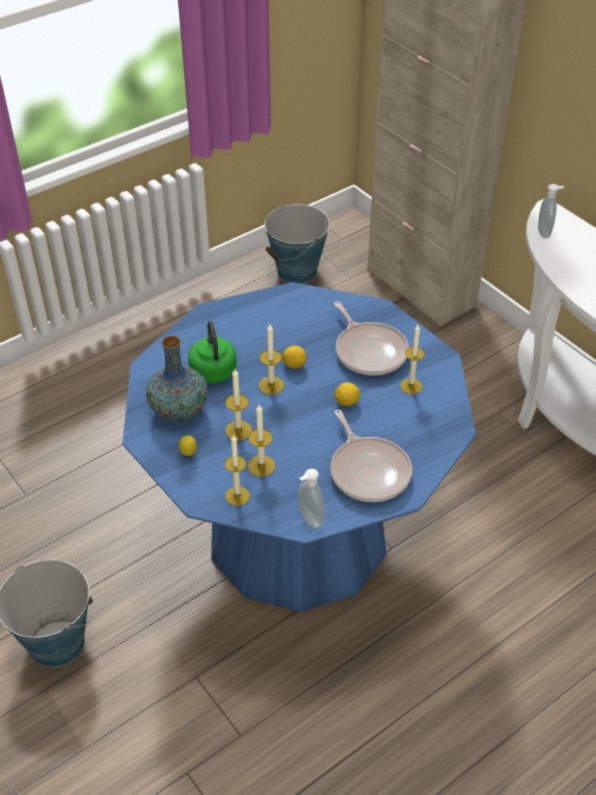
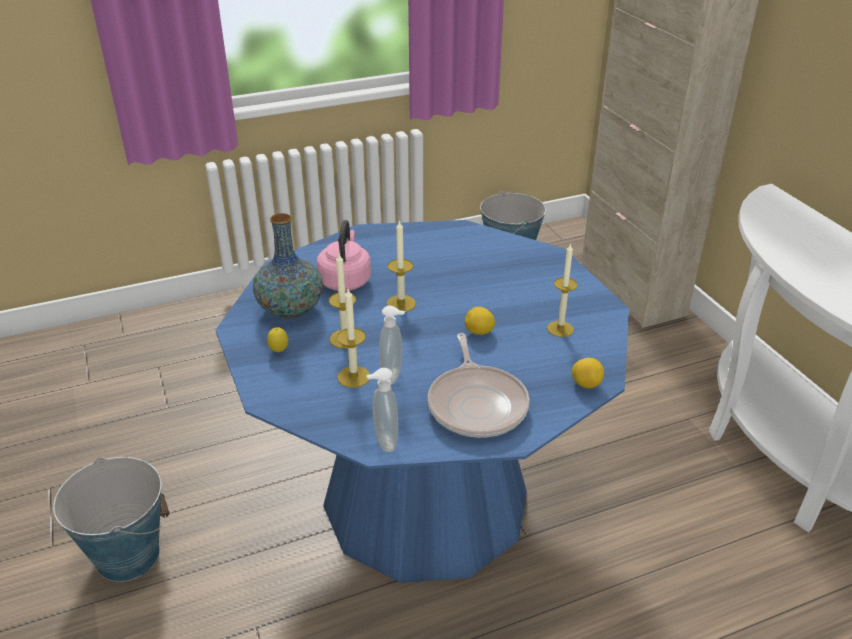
camera: 15 degrees right, 10 degrees down
(213, 369) = (345, 280): green kettle -> pink kettle
(237, 496) = (312, 402): candle -> none
(294, 365) = (434, 289): lemon -> lemon (586, 384)
(369, 351) = (524, 289): frying pan -> none
(545, 232) = (762, 212): soap dispenser -> soap dispenser (393, 376)

